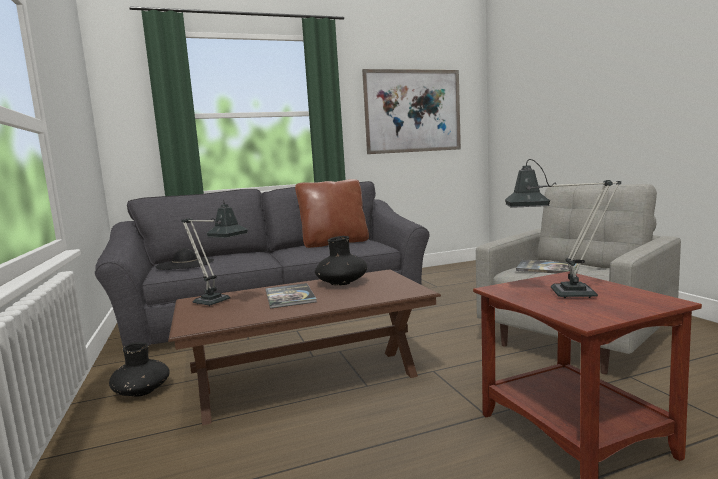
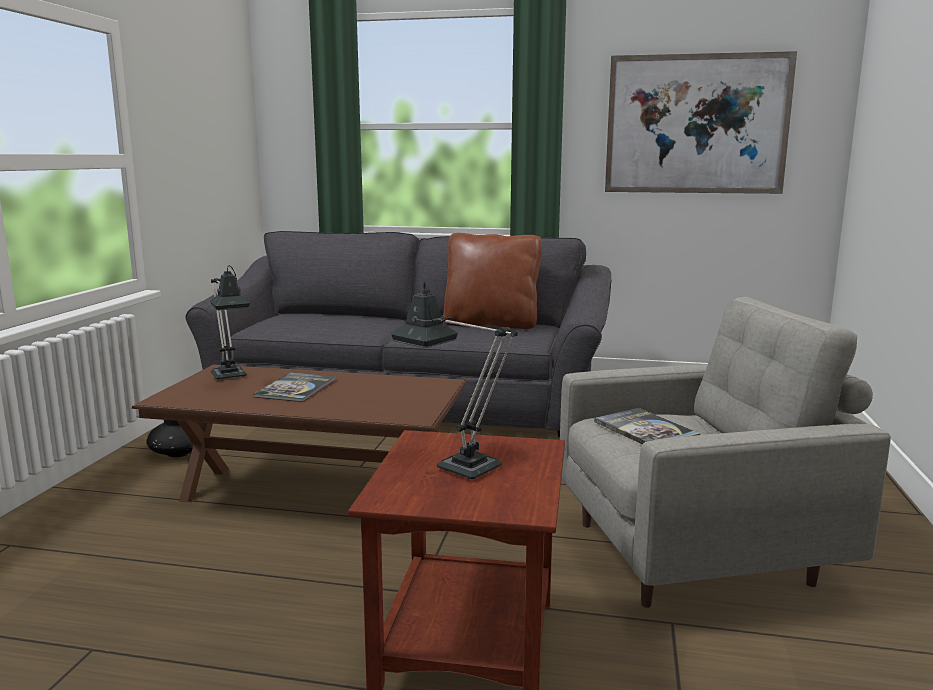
camera: 30 degrees right, 5 degrees up
(185, 264) = (292, 321): black hat -> none
(341, 283) = (374, 385): black vase -> none

